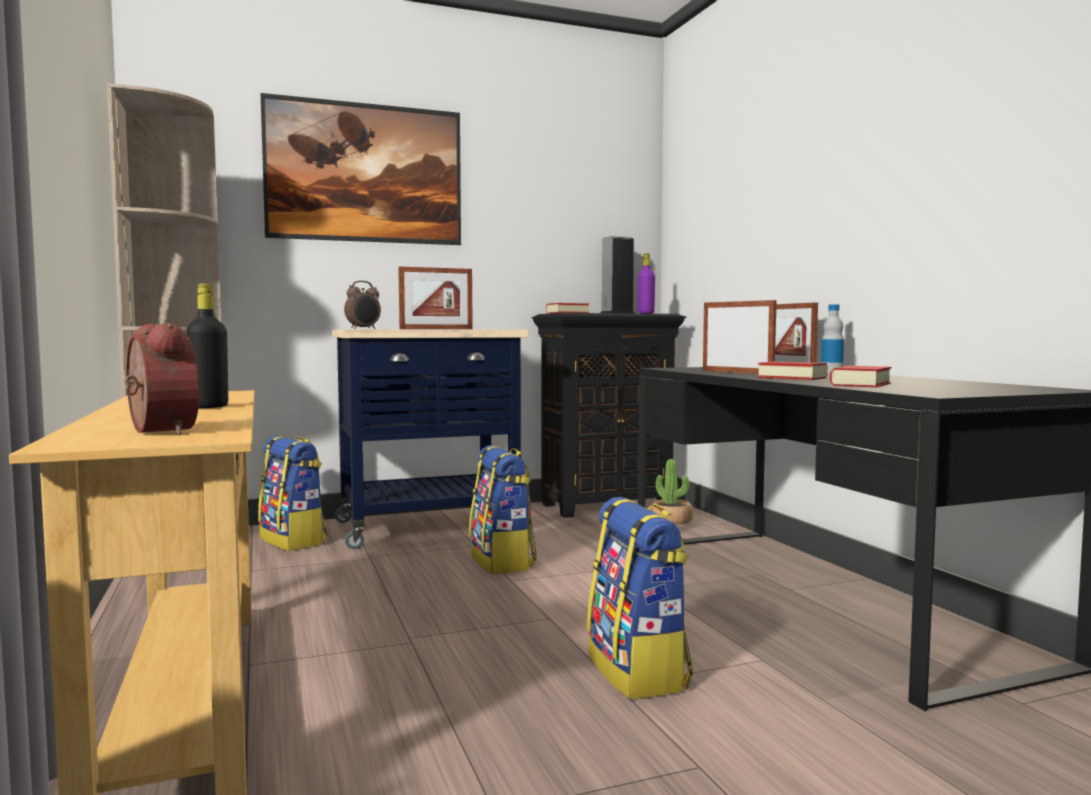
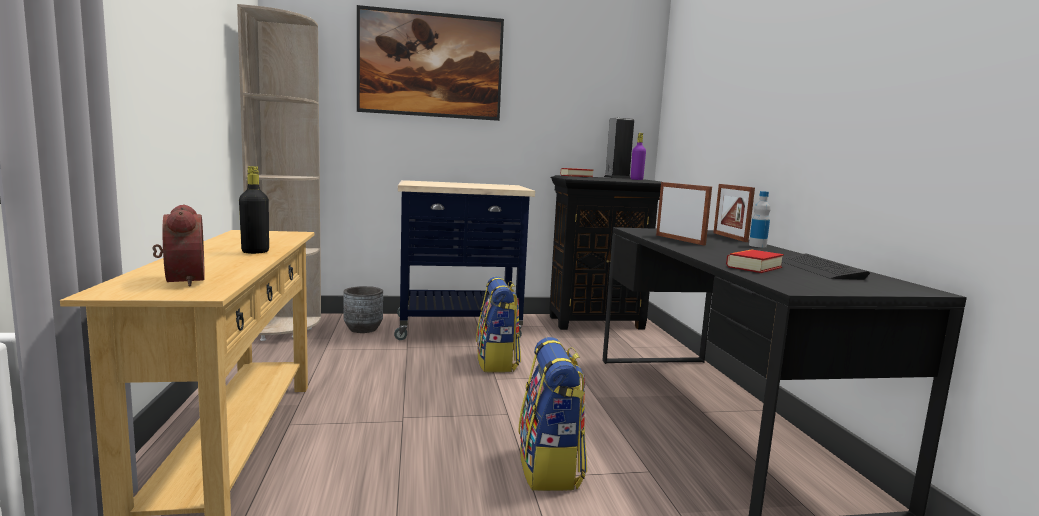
camera: 10 degrees right, 5 degrees up
(294, 541) = (363, 329): backpack -> grey planter
(363, 329) = (413, 184): alarm clock -> none
(436, 329) = (467, 186): picture frame -> none
(672, 520) = (640, 340): potted plant -> none
(792, 378) = (712, 252): book -> none
(930, 382) = (819, 269): none -> keyboard

